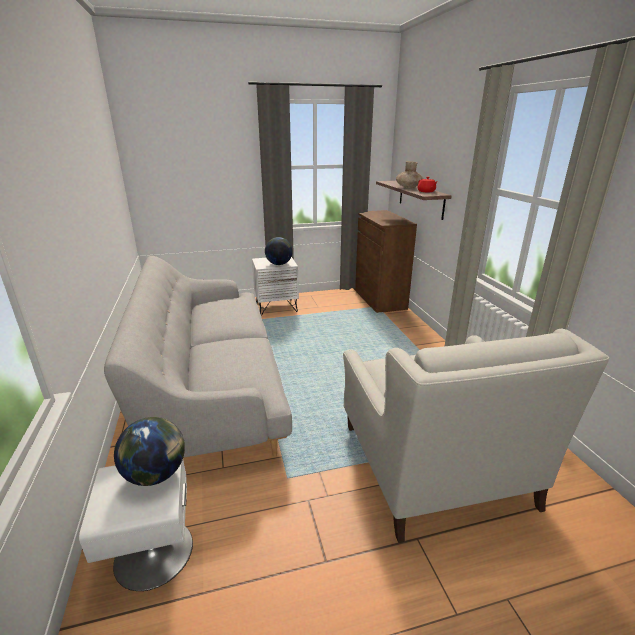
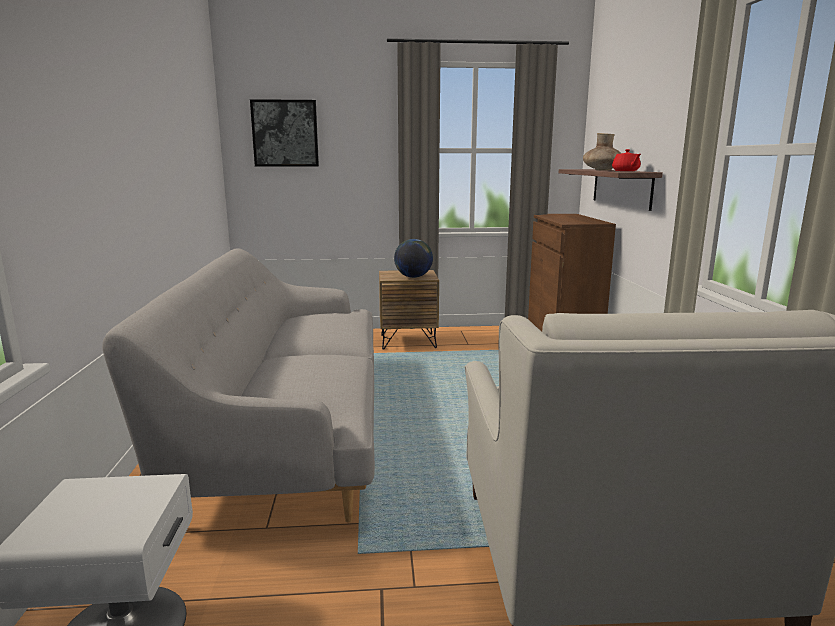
camera: 10 degrees right, 10 degrees down
(156, 474) = (137, 493): globe -> none
(172, 157) = (285, 133): none -> picture
(276, 307) = (408, 341): white nightstand -> brown nightstand

